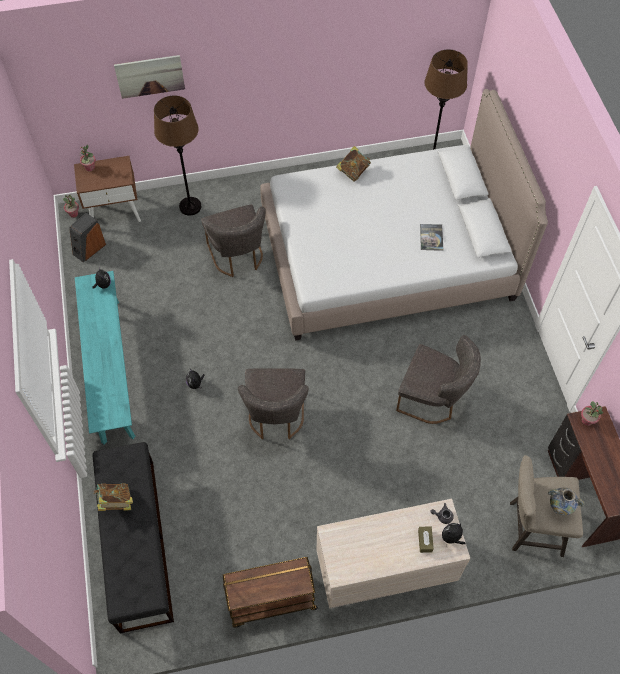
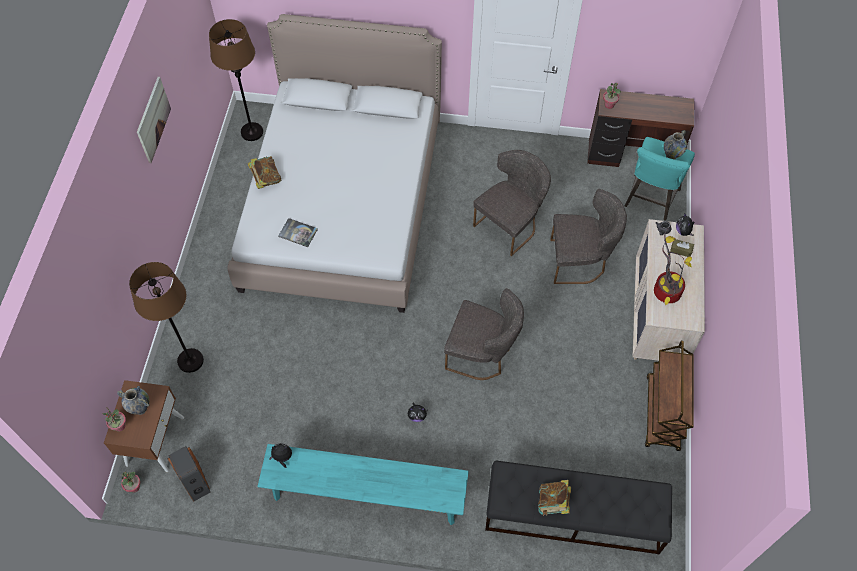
camera: 70 degrees left, 0 degrees up
(108, 174) = (140, 408): none -> vase
(150, 76) = (100, 283): picture -> picture (153, 119)
(238, 257) = (281, 333): grey chair -> grey chair (580, 261)
(366, 535) = (665, 290): none -> potted plant
(431, 237) = (376, 145): book -> book (298, 233)
(530, 527) = (650, 200): beige stool -> turquoise stool

